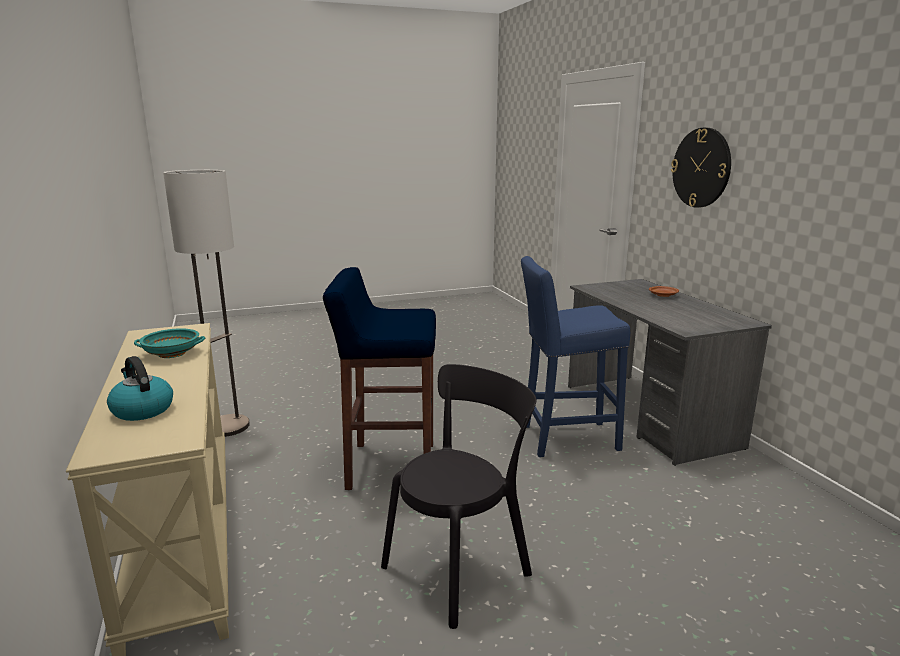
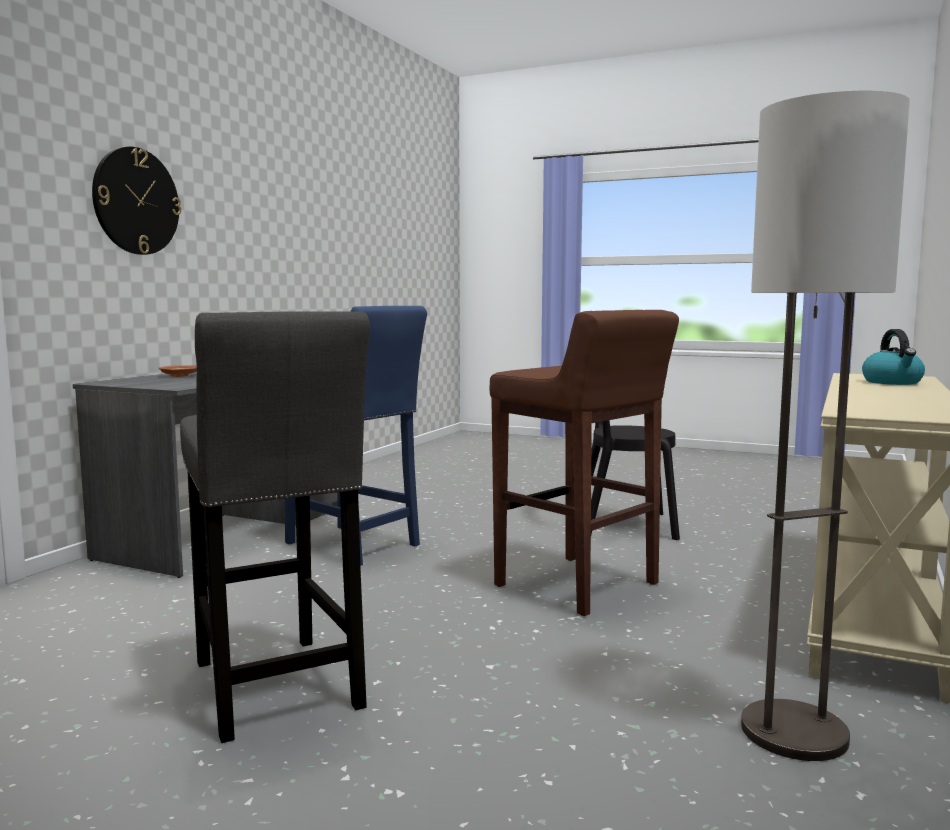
camera: 135 degrees left, 10 degrees down
(171, 353) = (879, 399): turquoise bowl -> none
(389, 466) = (578, 585): blue stool -> brown stool
(417, 375) = (276, 691): none -> grey stool

